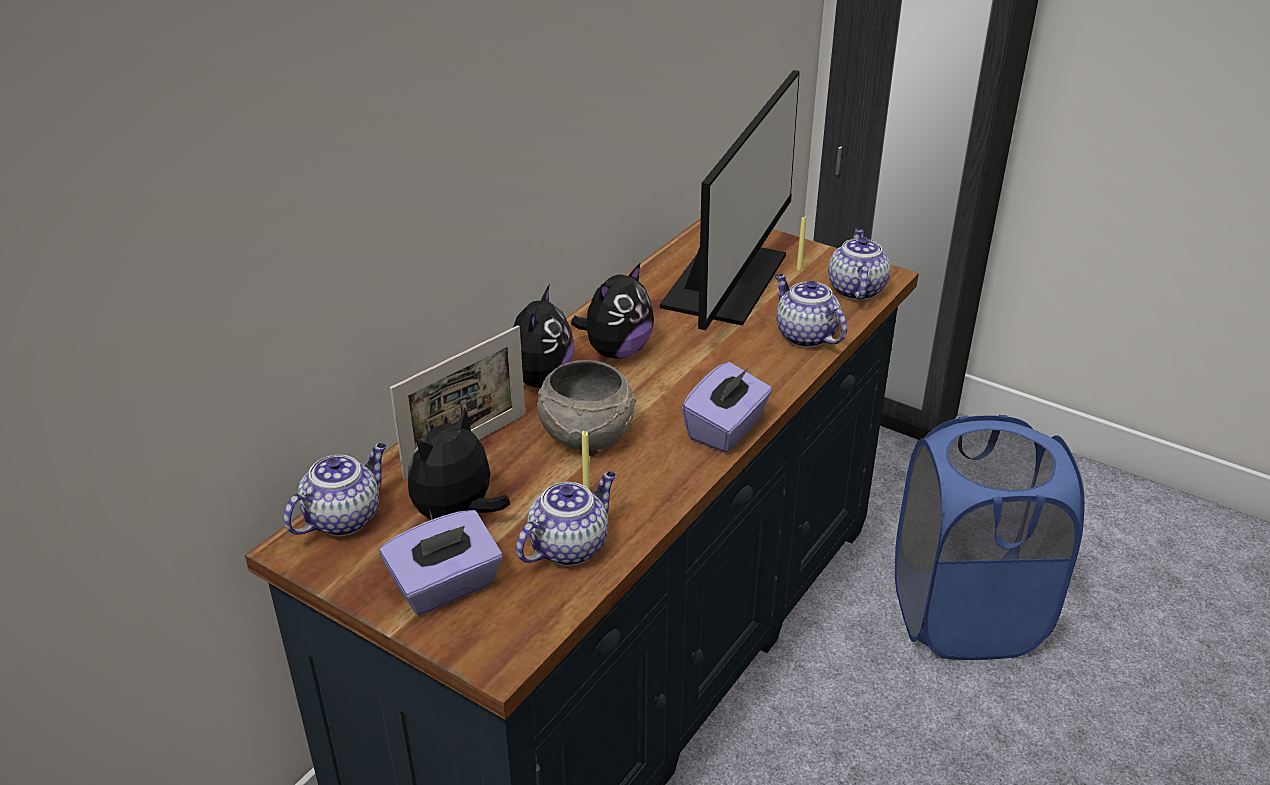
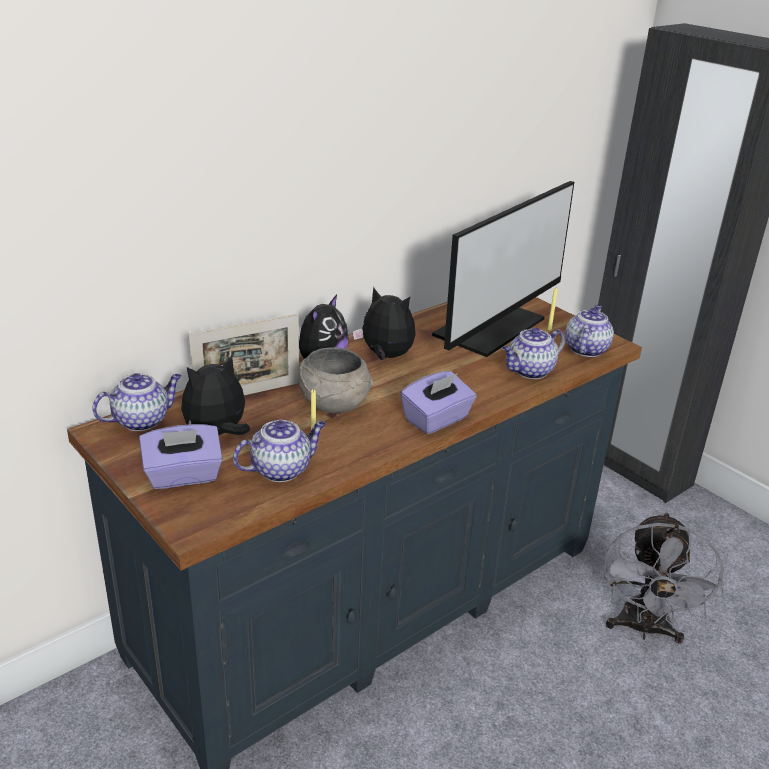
camera: 15 degrees right, 5 degrees down
(616, 351) = (385, 356): plush toy -> plush toy turned 120 degrees counterclockwise
(804, 335) = (530, 371): teapot -> teapot turned 105 degrees counterclockwise
(965, 615) = (643, 629): blue laundry basket -> grey fan

